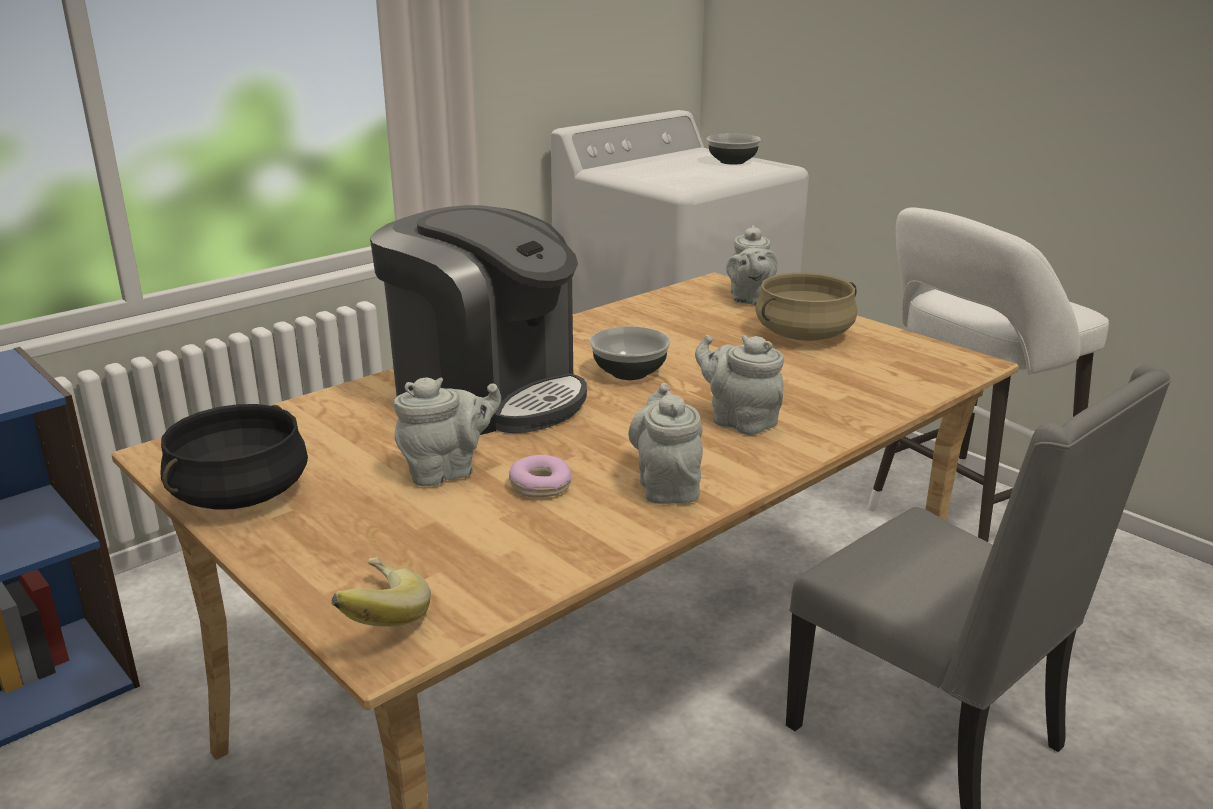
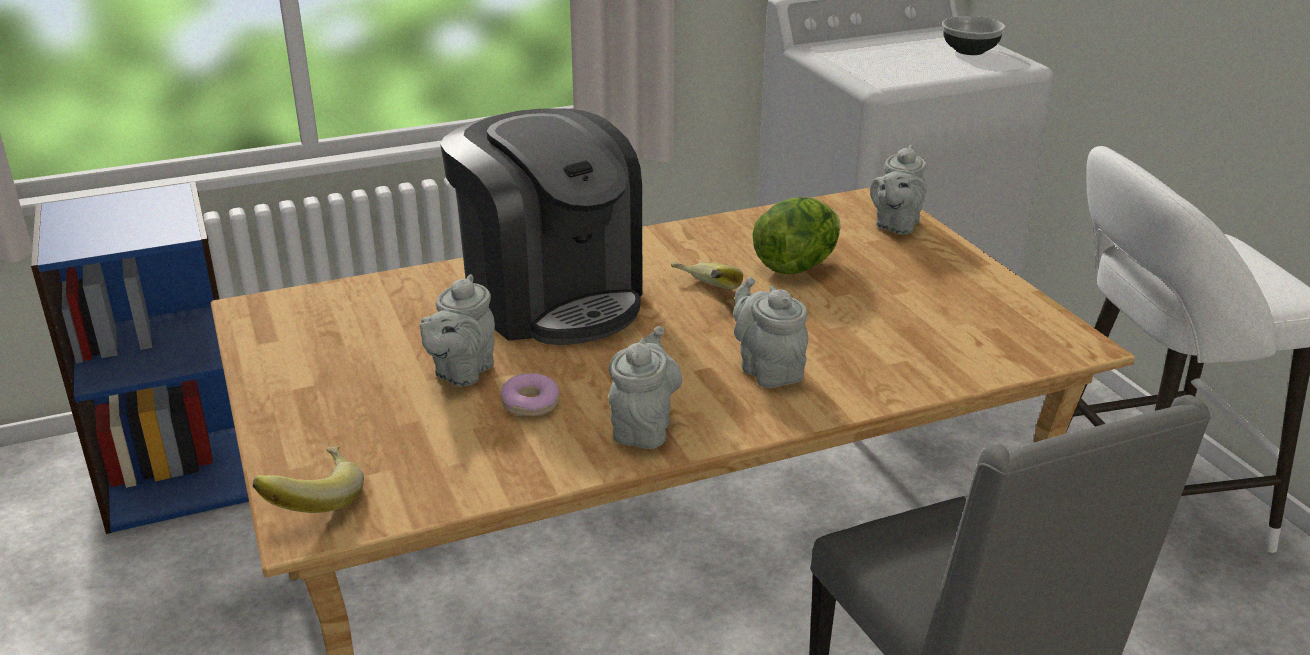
camera: 20 degrees right, 5 degrees up
(240, 493) = (282, 361): black cooking pot -> none
(447, 471) = (461, 372): grey teapot -> grey teapot turned 120 degrees clockwise
(629, 372) = (702, 295): bowl -> banana
(692, 339) = (796, 266): none -> lettuce
(804, 335) = (919, 280): beige cooking pot -> none

